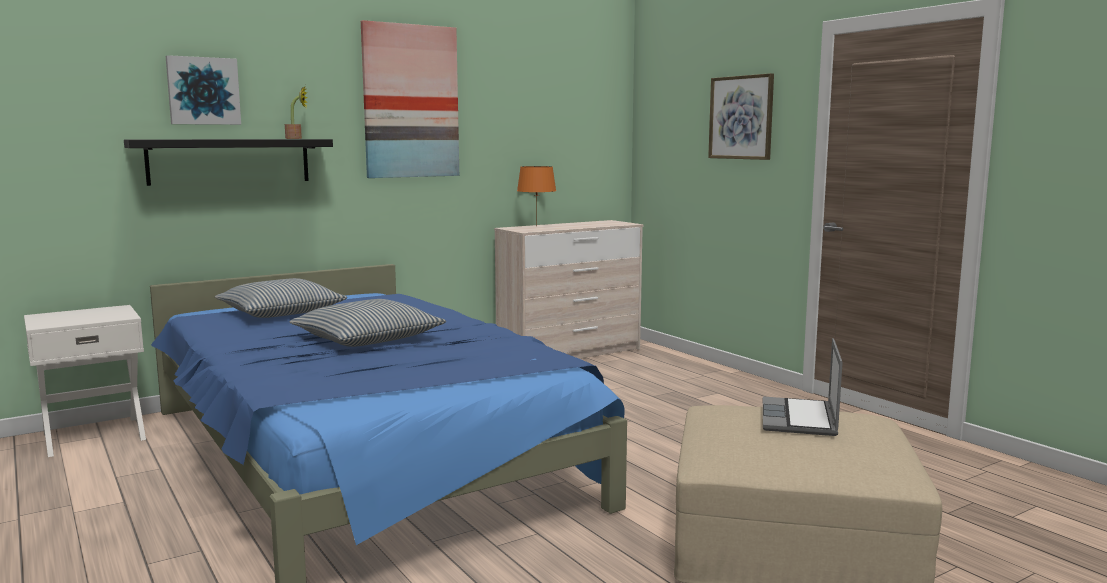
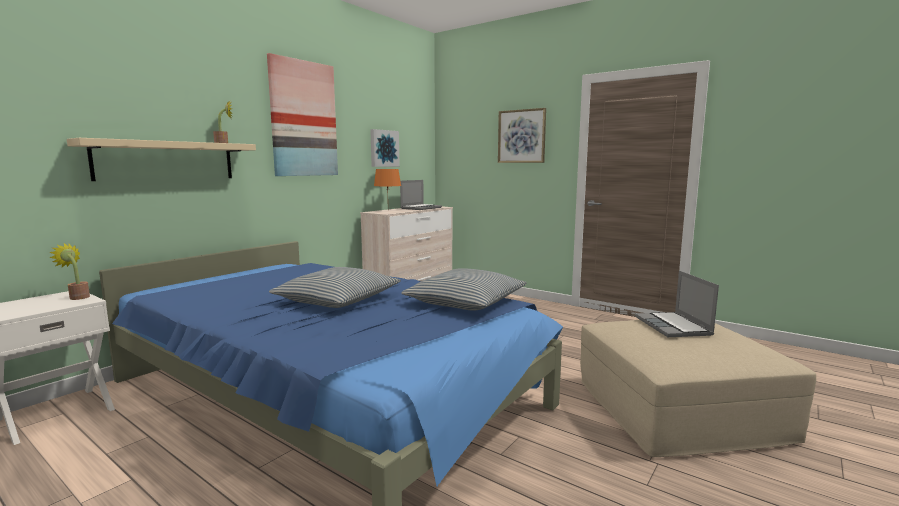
camera: 20 degrees left, 0 degrees up
(120, 312) = (77, 297): none -> potted plant
(203, 91) = (141, 99): picture -> picture (383, 148)
(229, 161) = (166, 161): black shelf -> beige shelf
(281, 312) = (232, 284): pillow -> pillow (465, 302)
(591, 224) = (421, 208): none -> laptop

